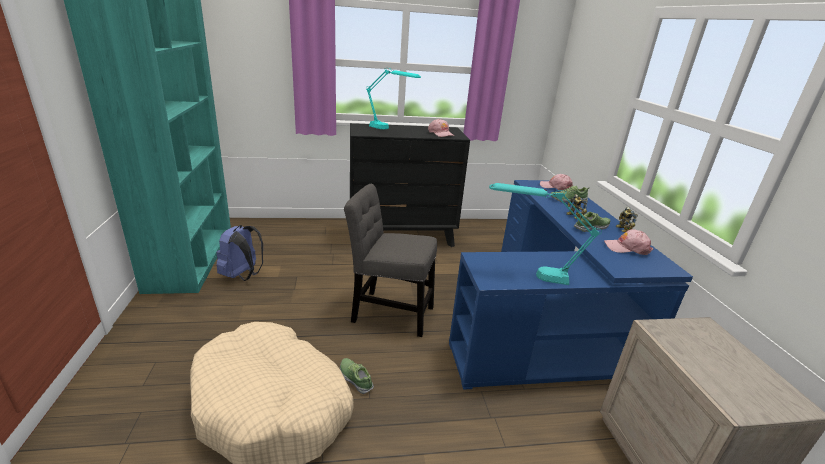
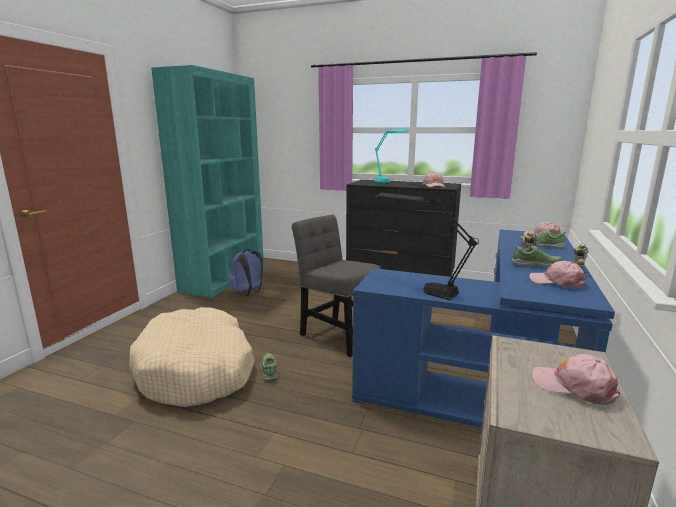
camera: 30 degrees right, 10 degrees down
(530, 274) = (419, 288): turquoise table lamp -> black table lamp
(732, 362) = (573, 386): none -> pink cap

